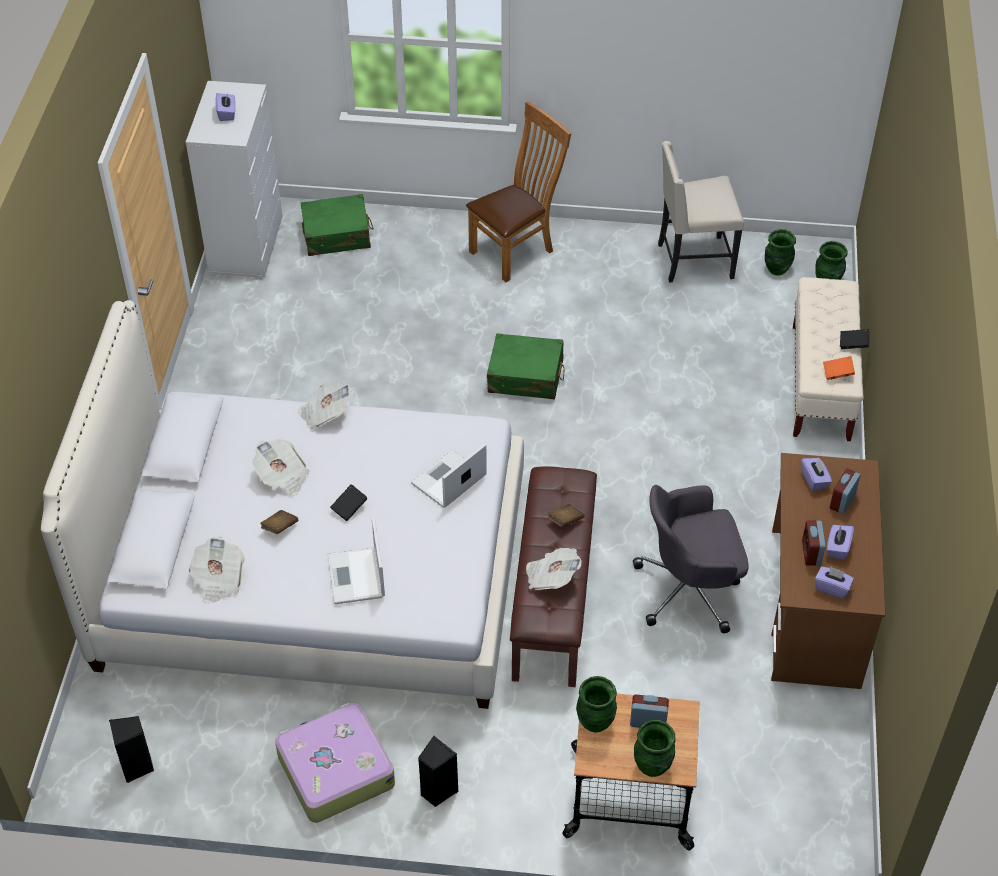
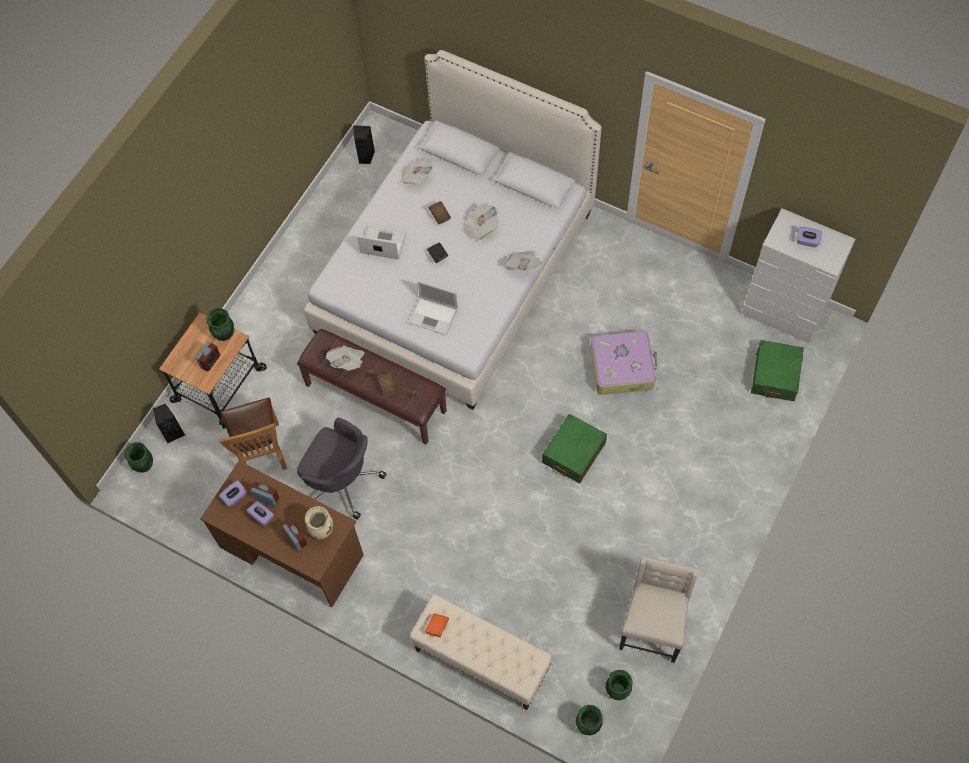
camera: 115 degrees right, 15 degrees up
(334, 770) = (315, 246): suitcase -> suitcase (622, 367)
(437, 791) = (276, 291): black speaker -> black speaker (173, 432)
(448, 480) = (434, 316): laptop -> laptop turned 135 degrees clockwise
(516, 250) = (712, 496): brown chair -> brown chair (262, 454)
(652, 766) = (182, 352): green vase -> green vase (144, 466)
(690, 589) = (342, 481): grey office chair -> grey office chair turned 105 degrees clockwise
(814, 480) = (322, 530): purple tissue box -> beige vase
(853, 344) = (461, 655): black book -> none

